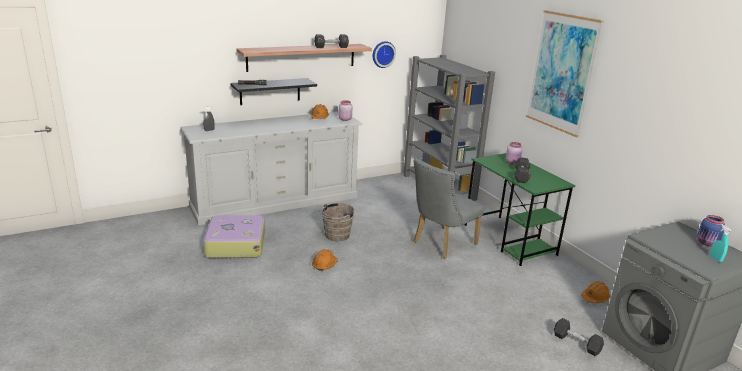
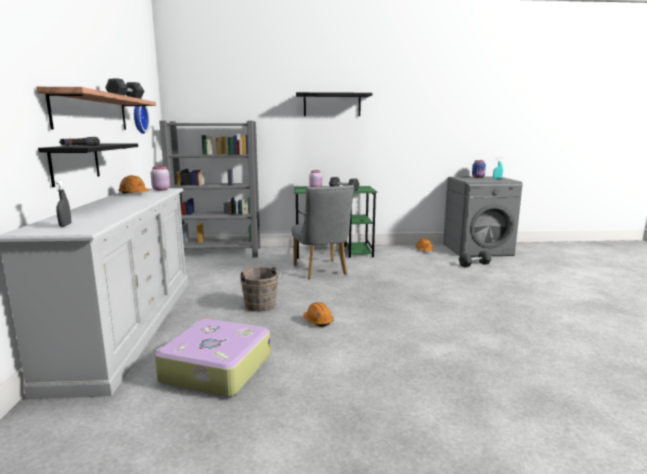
camera: 65 degrees left, 10 degrees down
(562, 72) = (332, 105): picture -> black shelf

